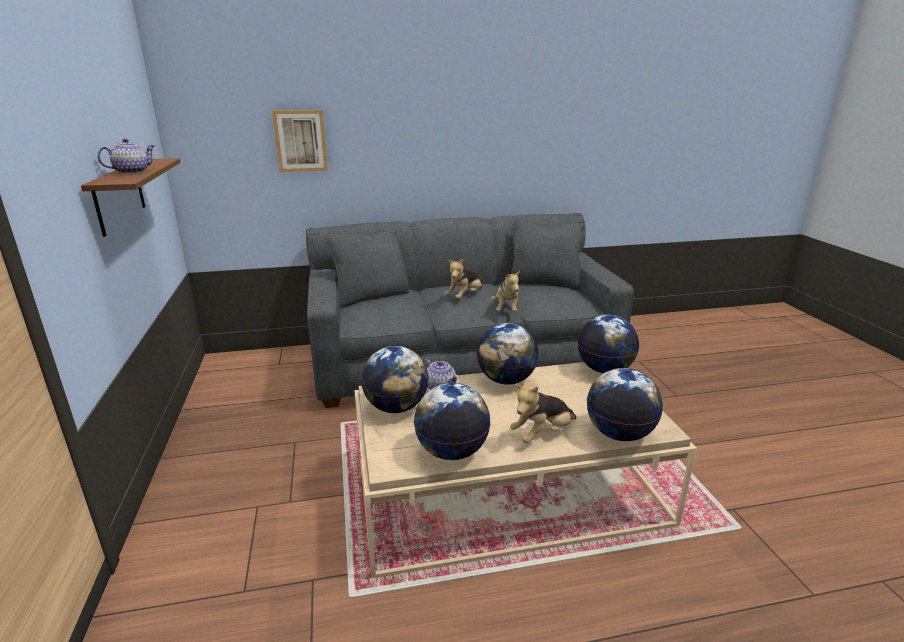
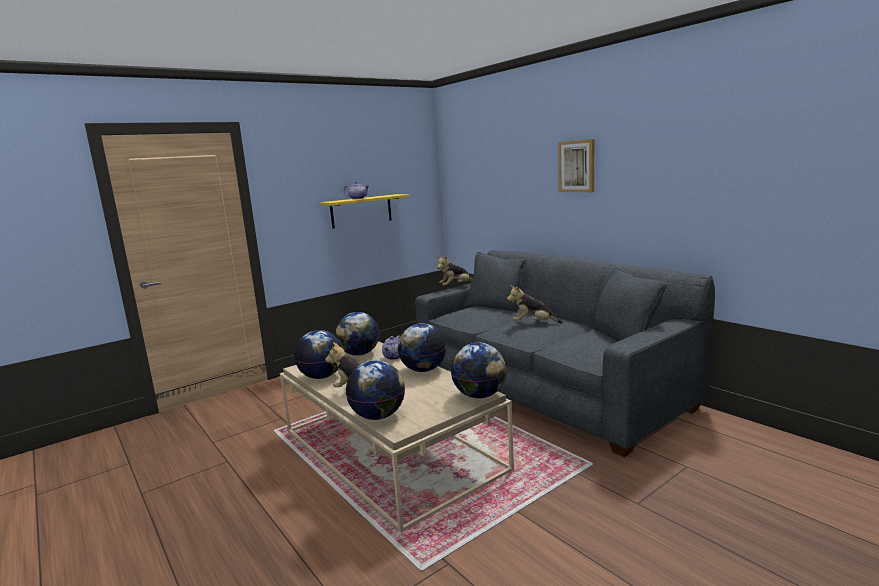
camera: 65 degrees right, 10 degrees down
(119, 195) = (361, 211): brown shelf -> yellow shelf
(300, 141) = (497, 187): picture -> picture (577, 166)
(506, 309) = (536, 340): plush toy -> plush toy (456, 286)

